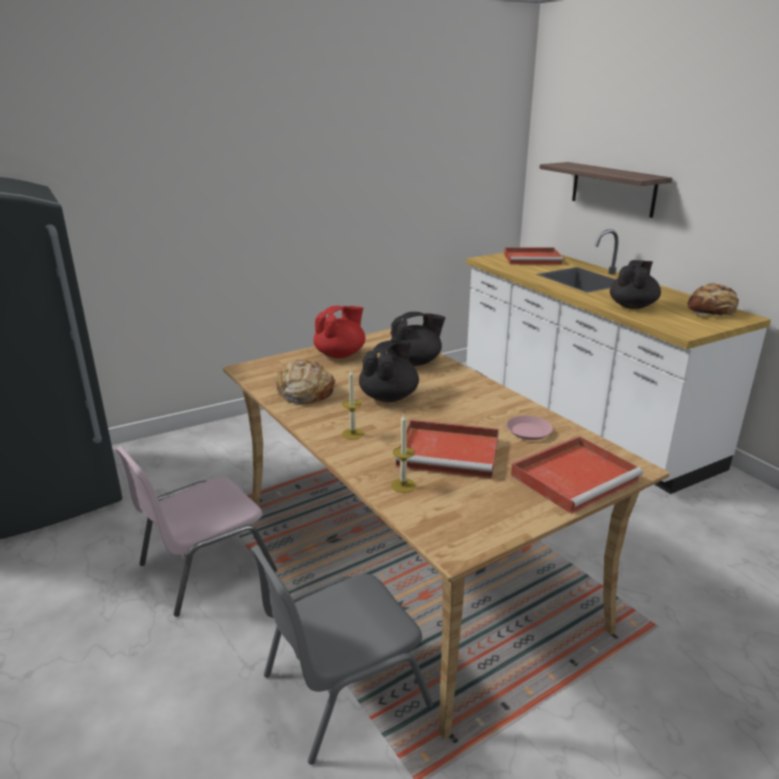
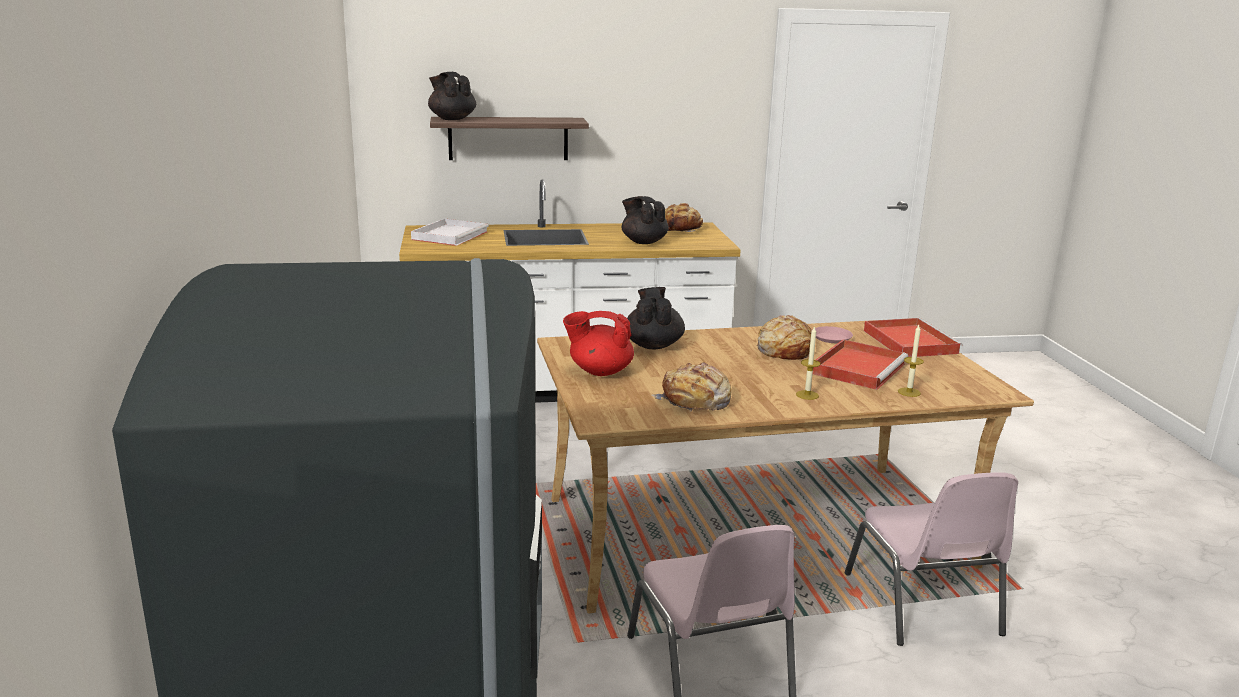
camera: 70 degrees left, 5 degrees down
(341, 354) = (599, 371): red teapot -> red teapot turned 60 degrees counterclockwise
(342, 689) = (923, 605): grey chair -> pink chair
(389, 397) = (733, 369): black teapot -> black teapot (452, 119)
(464, 412) = (784, 349): none -> bread
(533, 259) = (450, 235): red tray -> white tray

